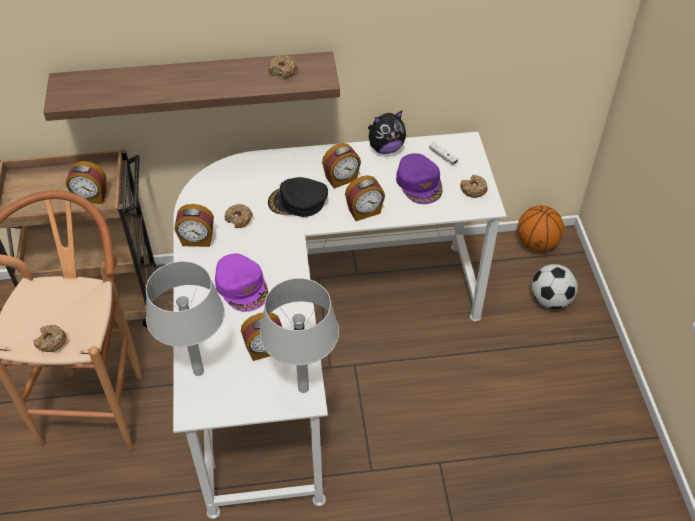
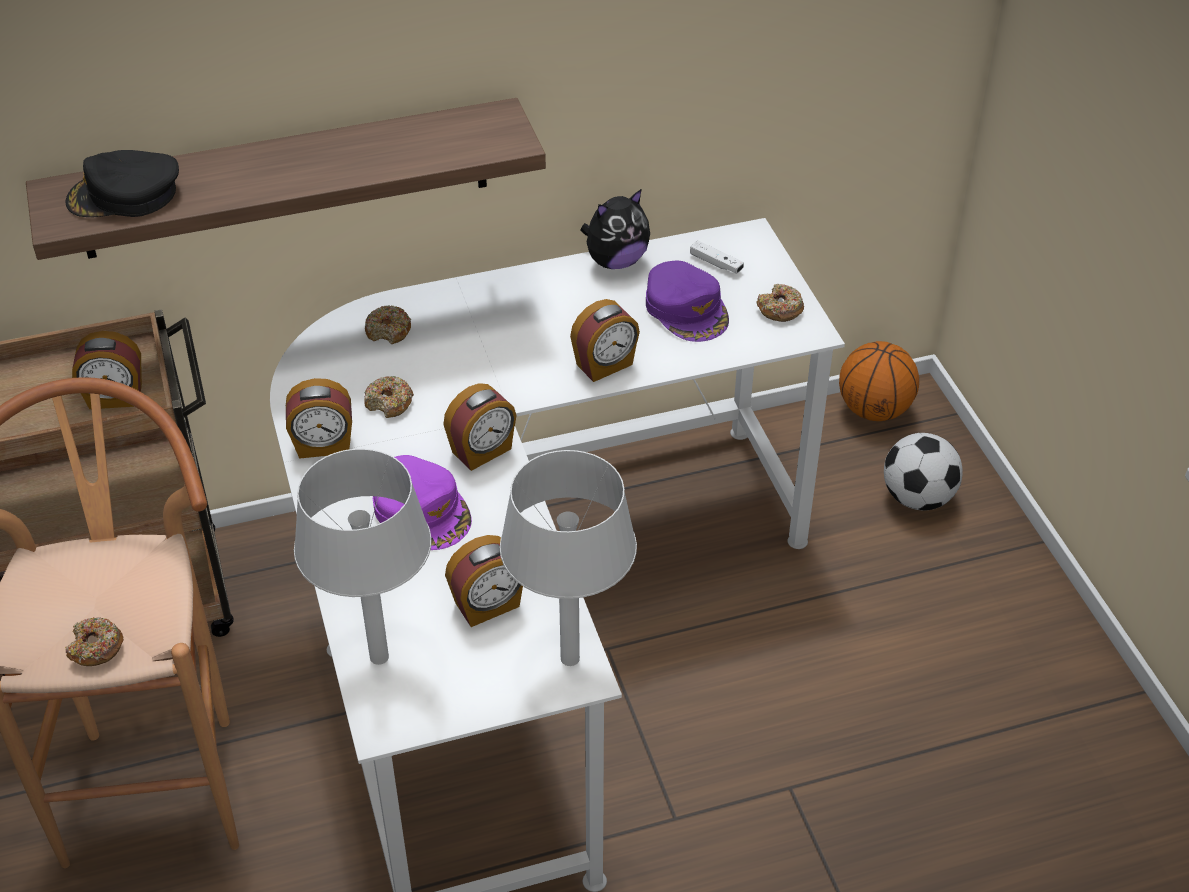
camera: 10 degrees left, 5 degrees down
(283, 71) = (441, 136): donut -> donut (389, 331)
(298, 202) = (486, 363): black cap -> black cap (125, 195)
(341, 179) = (553, 318): alarm clock -> alarm clock (482, 451)

